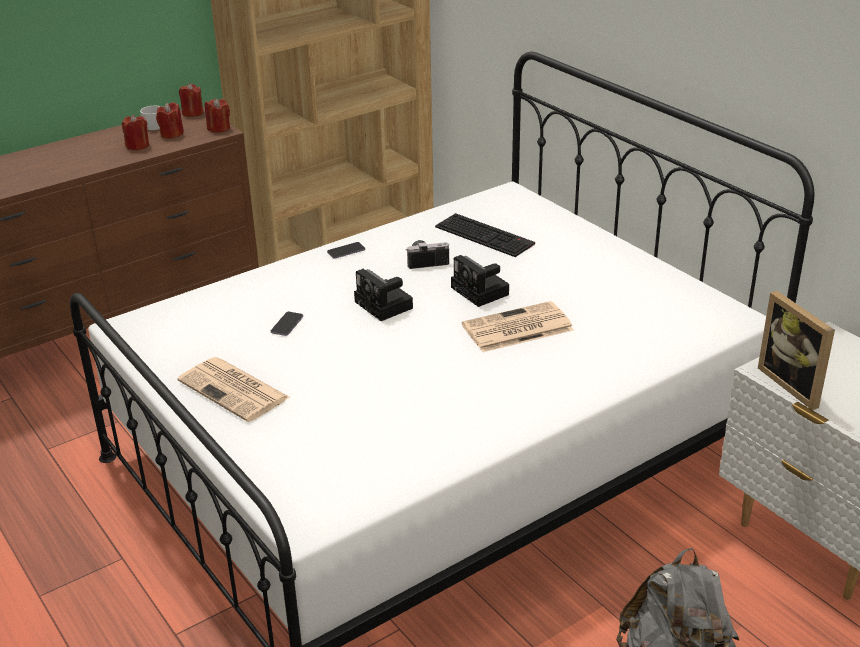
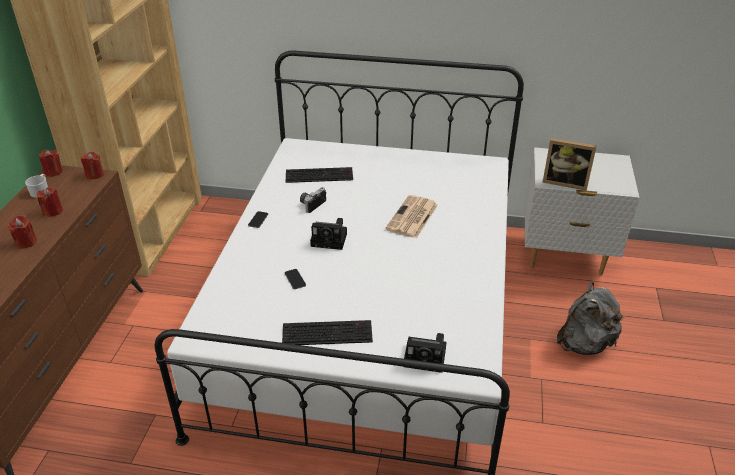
camera: 45 degrees left, 5 degrees up
(172, 134) = (65, 193): red candle -> red candle (26, 242)
(235, 390) = (328, 332): newspaper -> keyboard
(481, 292) = (366, 207): camera -> camera (427, 358)

